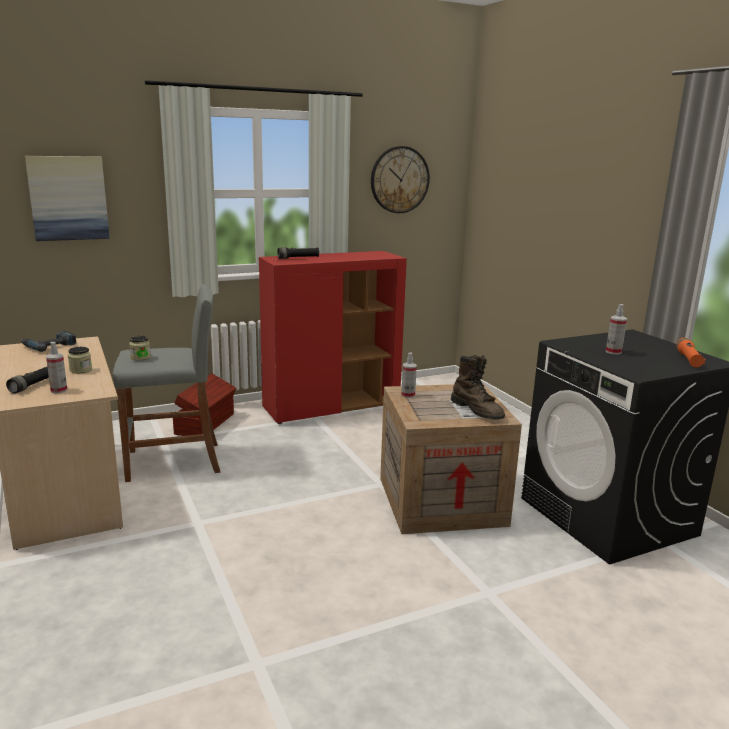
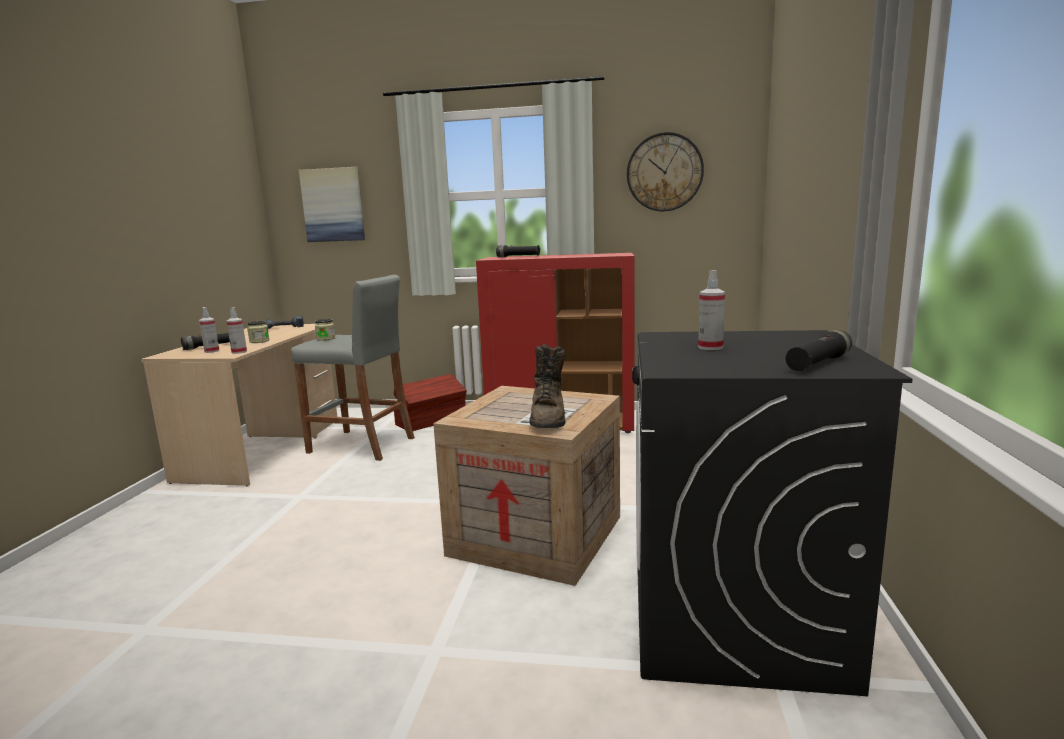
camera: 35 degrees right, 5 degrees down
(408, 395) = (506, 395): spray bottle -> spray bottle (239, 352)
(688, 360) = (818, 364): orange flashlight -> black flashlight

